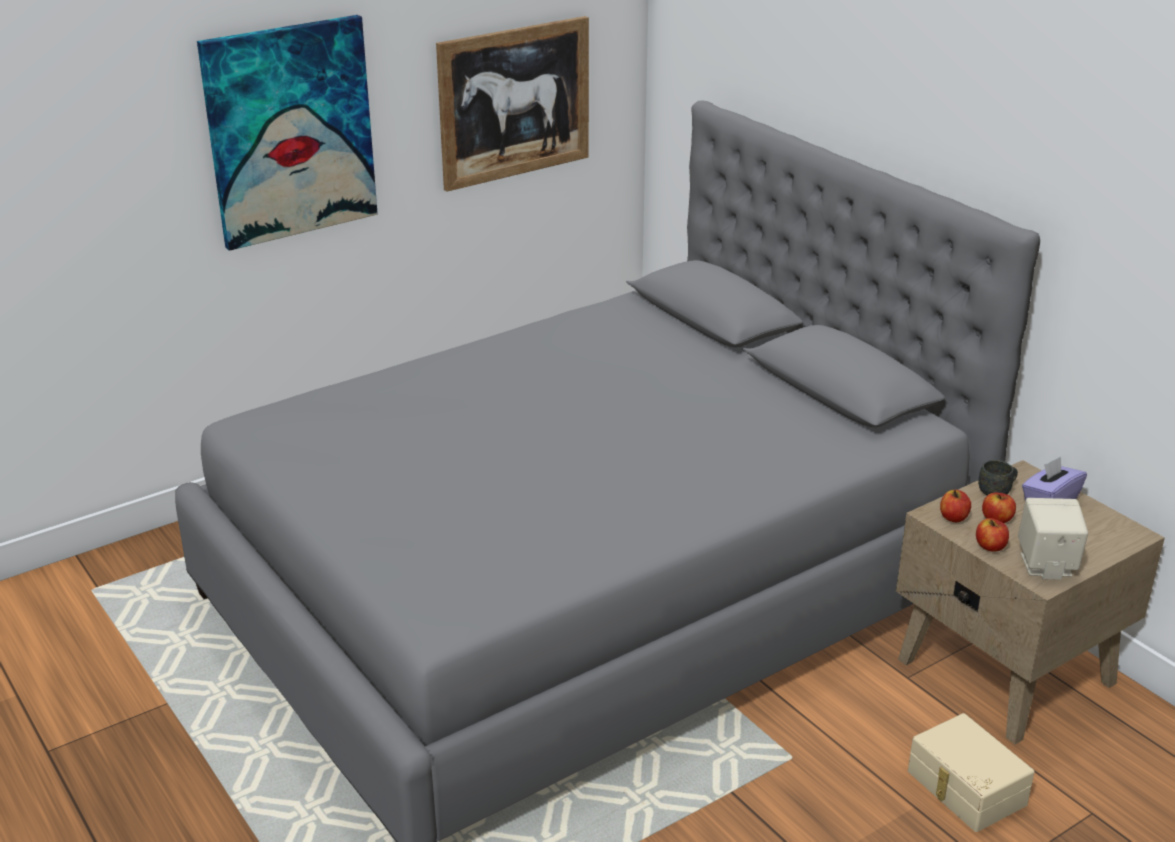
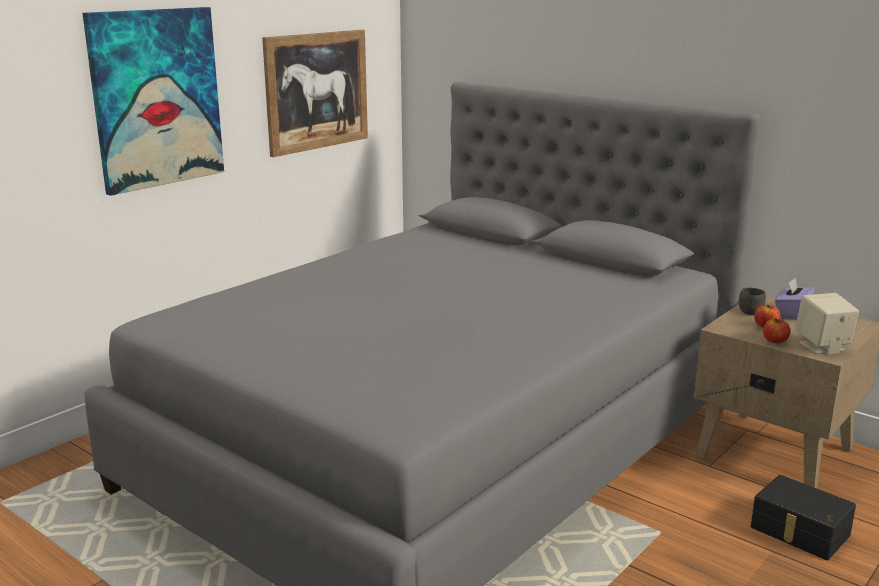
camera: 15 degrees left, 10 degrees down
(953, 517) = (735, 328): apple -> none
(964, 789) = (799, 532): beige storage box -> black storage box

